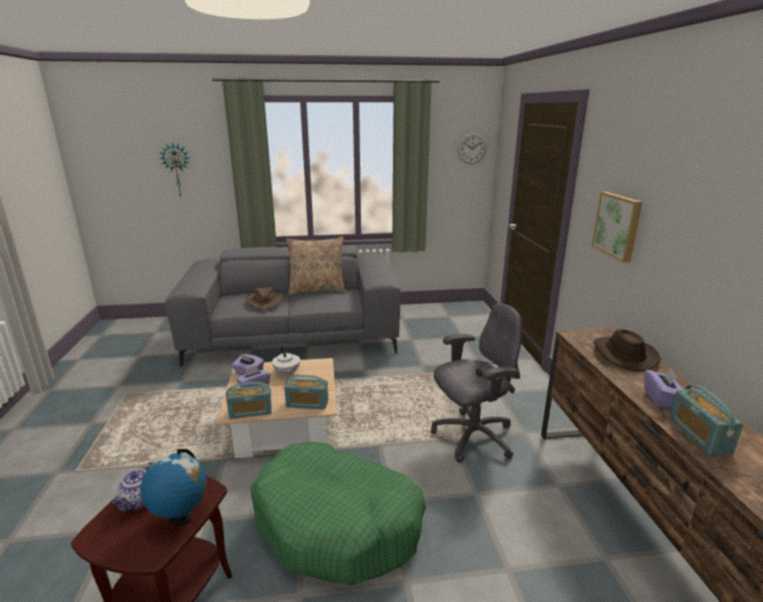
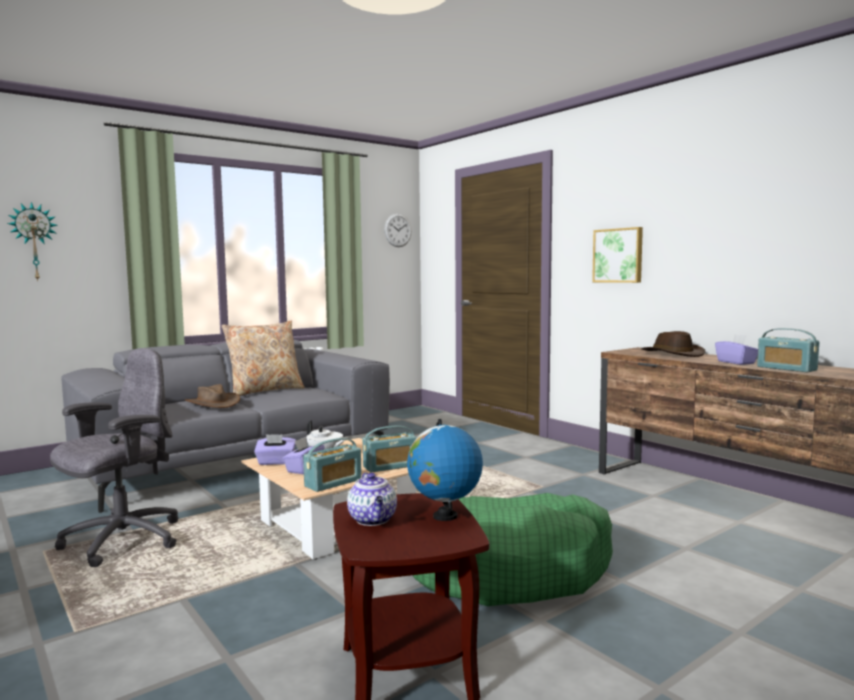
camera: 30 degrees left, 15 degrees down
(472, 437) = (544, 487): grey office chair -> grey office chair (121, 541)

